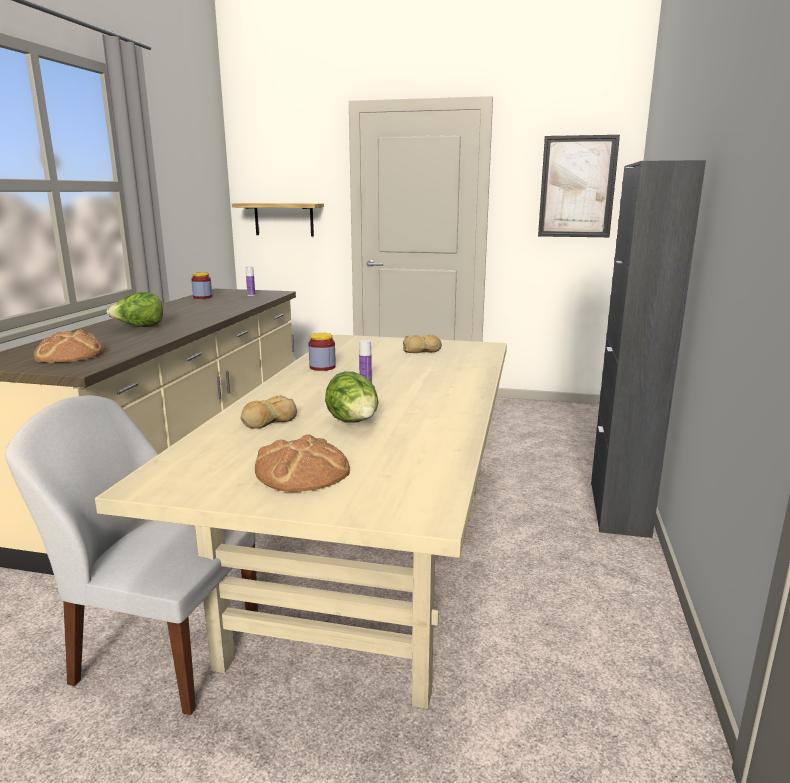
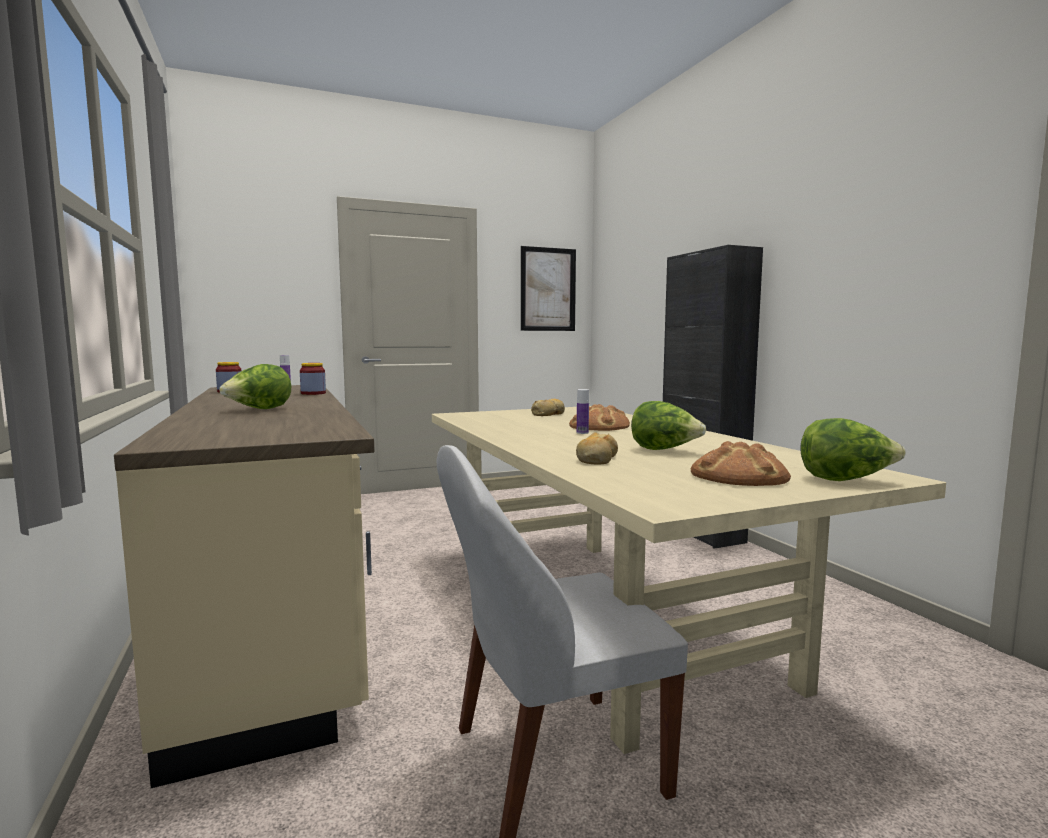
camera: 35 degrees left, 10 degrees down
(70, 355) = (271, 429): bread -> bread (599, 426)
(284, 219) = (259, 314): shelf -> none
(322, 367) = (507, 429): jar -> jar (313, 393)
(367, 505) = (845, 480): none -> lettuce

